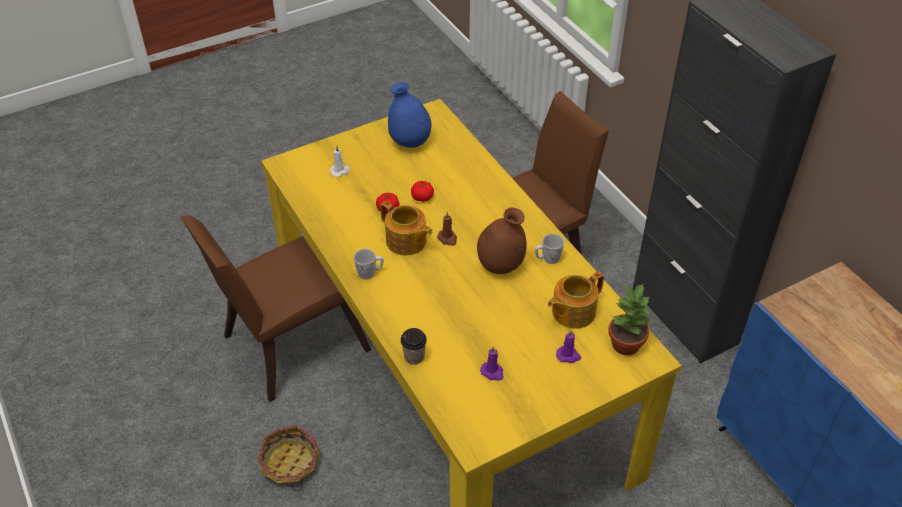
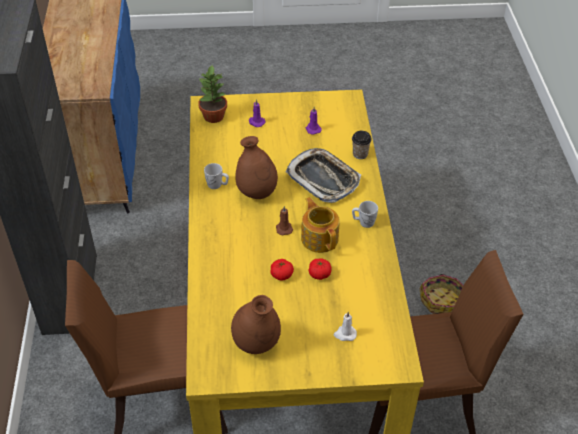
camera: 155 degrees left, 0 degrees up
(410, 142) = (256, 343): blue vase -> brown vase
(439, 307) = (323, 179): none -> tray
(572, 312) = (231, 145): teapot -> none

